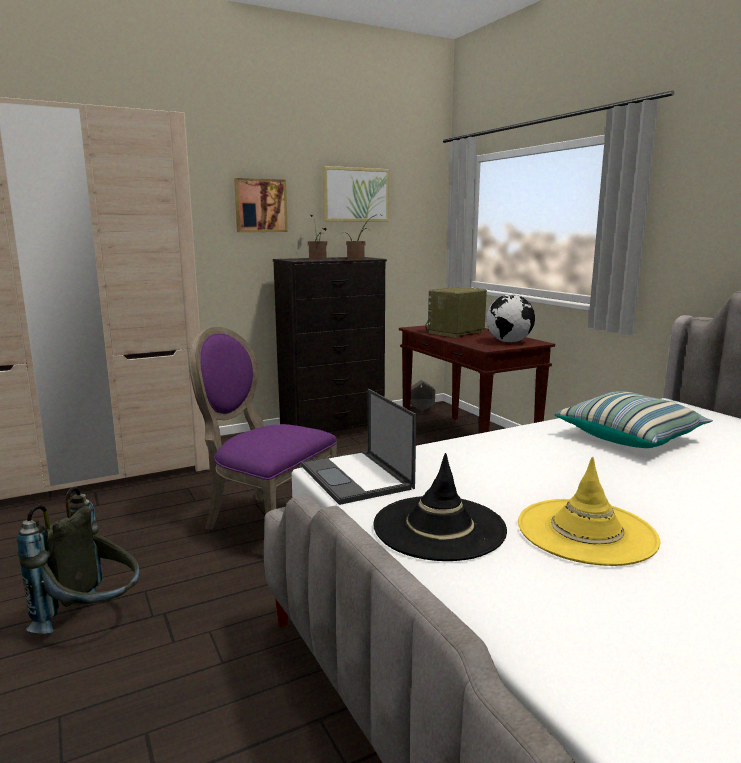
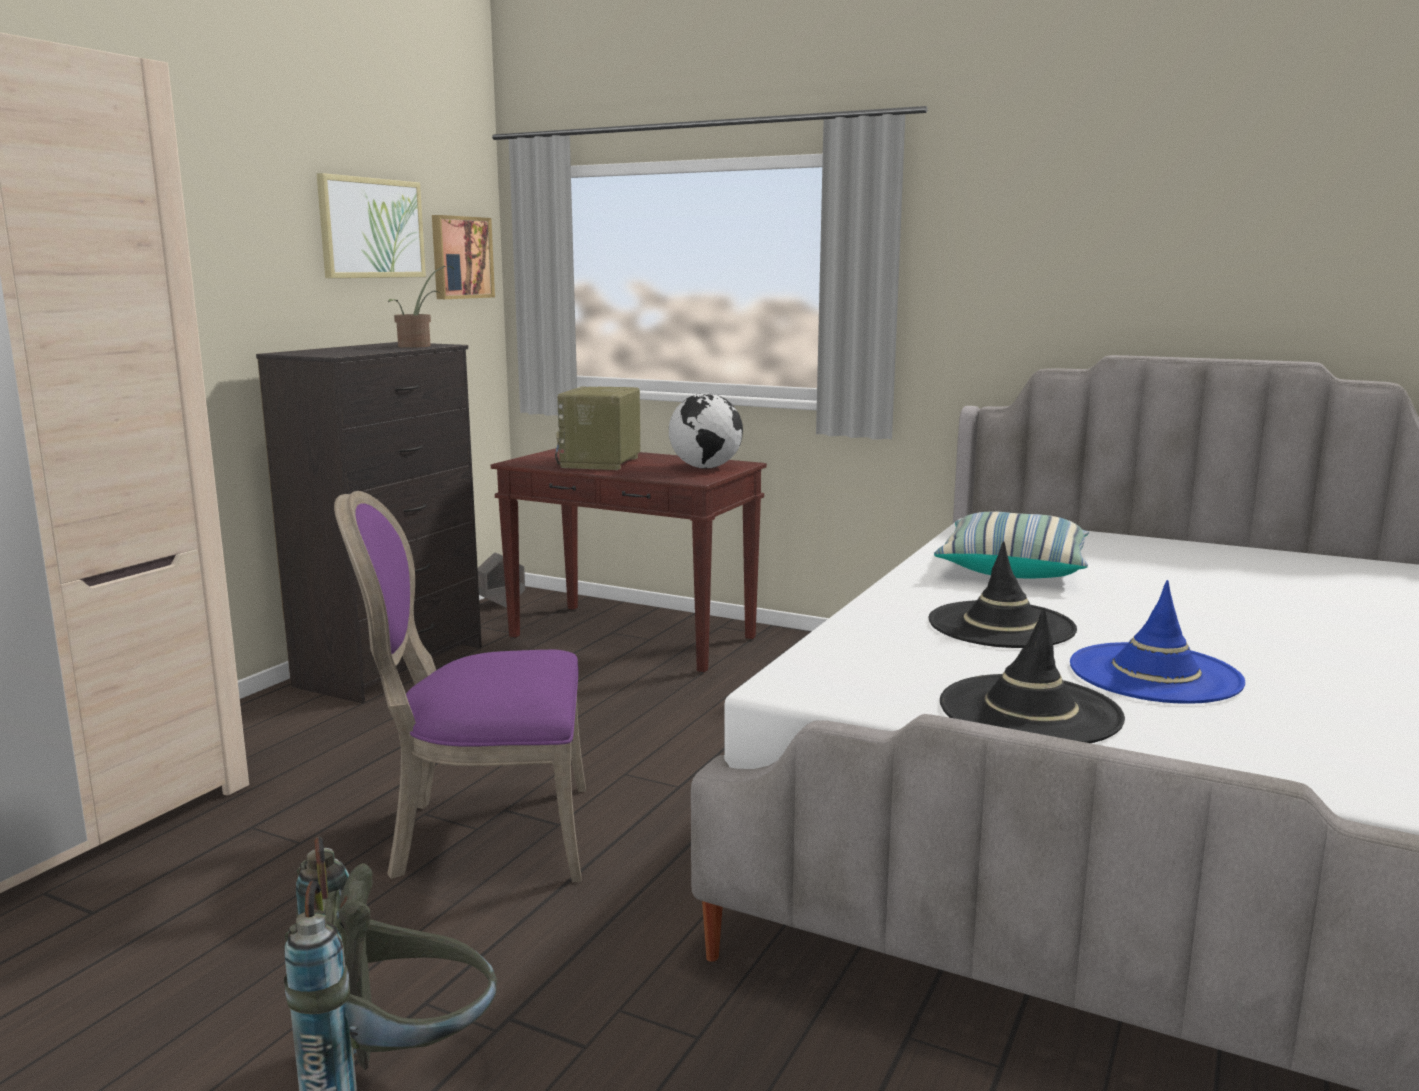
camera: 35 degrees left, 0 degrees up
(260, 205) = (219, 249): picture -> picture (460, 257)
(317, 258) = (346, 349): potted plant -> none
(357, 477) = (831, 684): laptop -> none
(539, 471) = (1001, 625): none -> black hat
(586, 531) = (1155, 674): yellow hat -> blue hat

